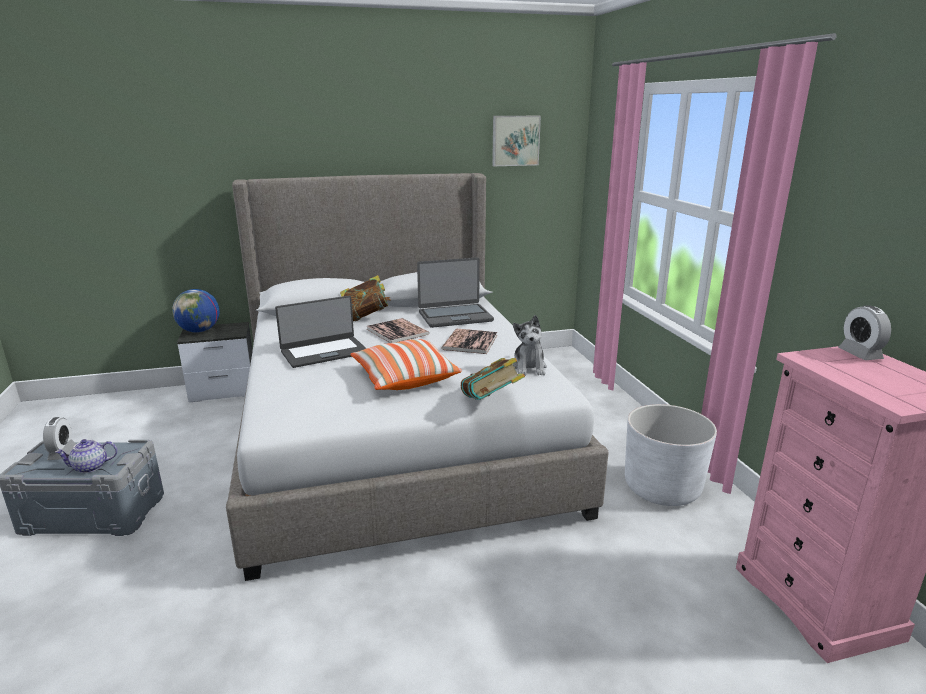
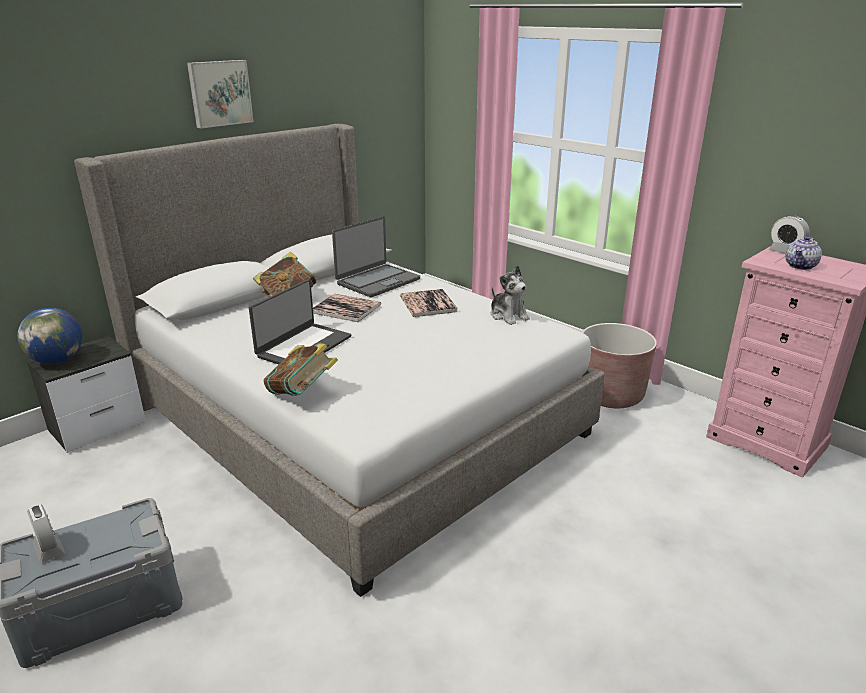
camera: 30 degrees left, 5 degrees up
(90, 467) = (112, 550): teapot -> teapot (800, 266)
(404, 378) = (418, 352): pillow -> none
(491, 403) = (522, 354): book -> book (302, 394)
(515, 140) = (365, 85): picture -> picture (219, 93)
(662, 488) = (610, 395): white planter -> brown planter

